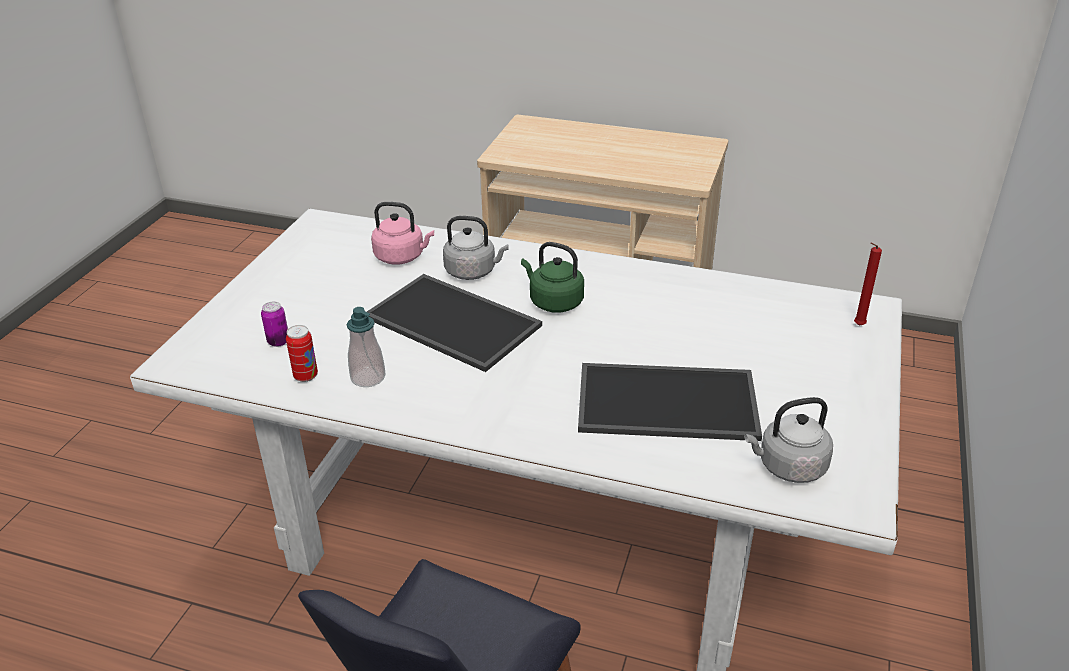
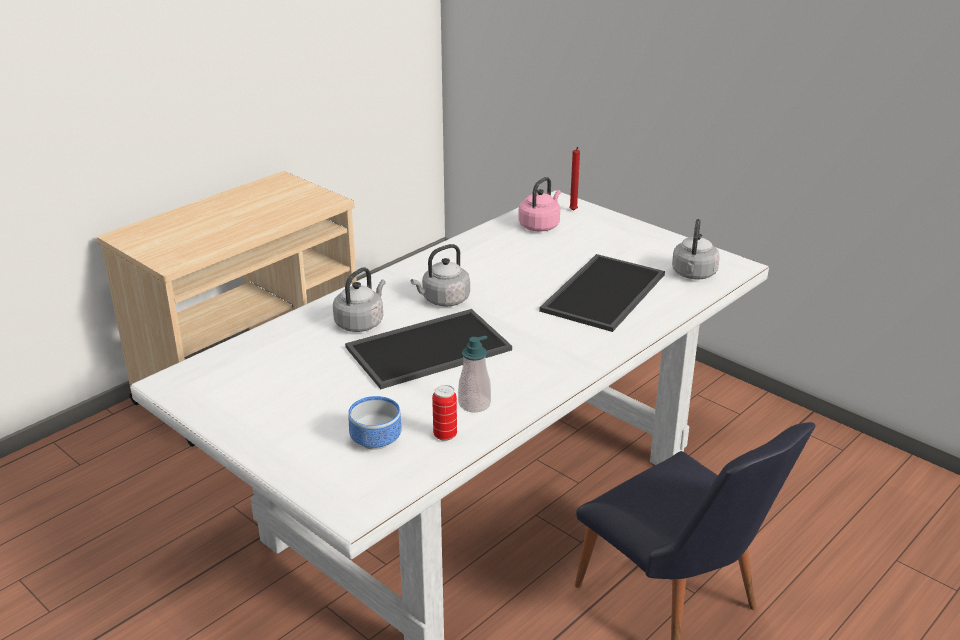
camera: 65 degrees left, 5 degrees down
(278, 341) = (375, 441): can -> bowl
(402, 257) = (296, 350): pink kettle -> pink kettle (540, 225)
(553, 302) = (443, 300): green kettle -> grey kettle

